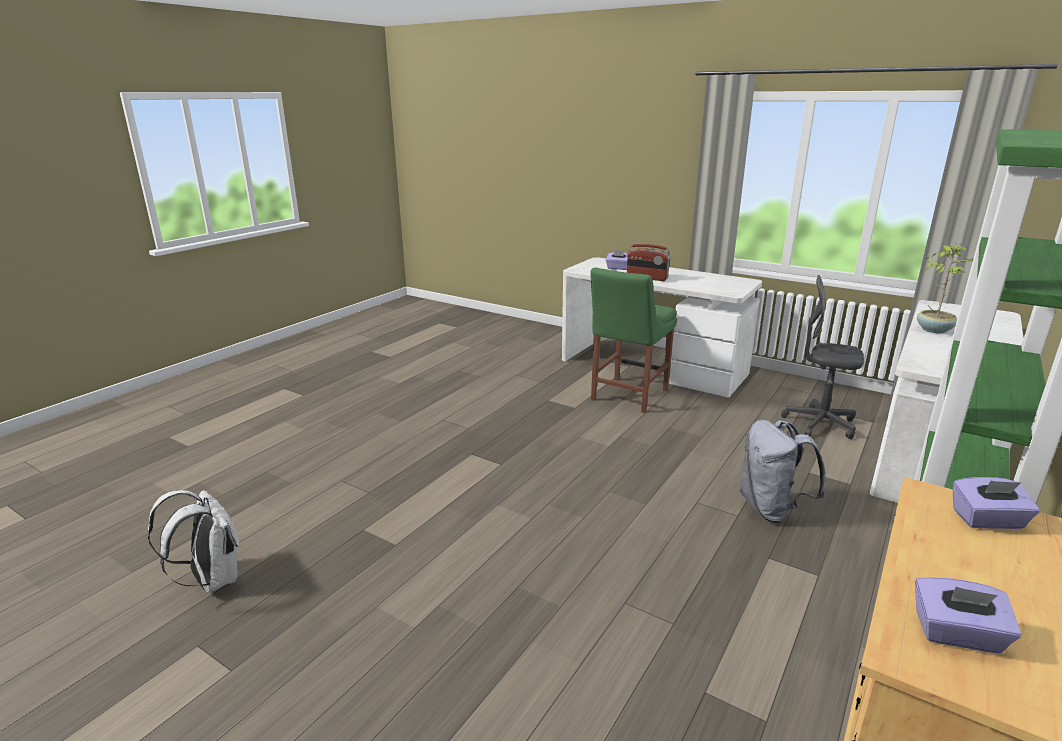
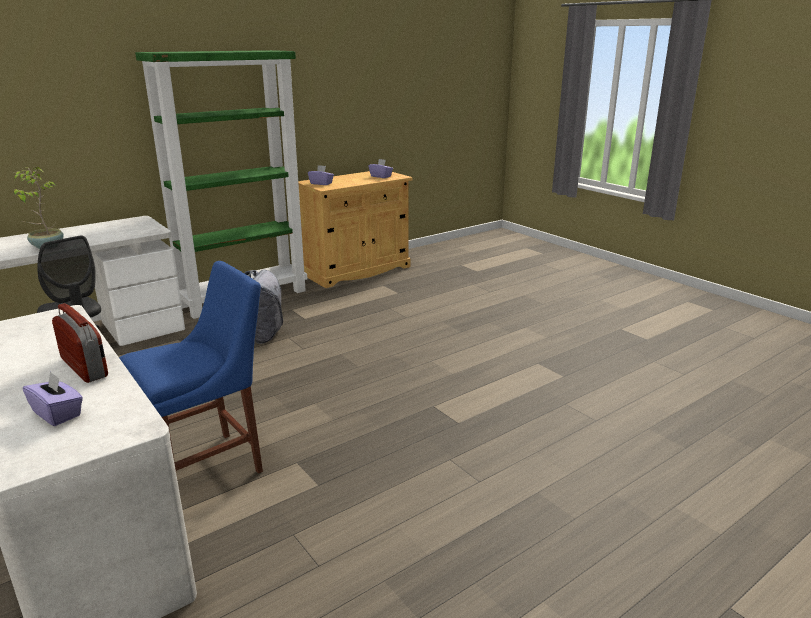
camera: 160 degrees left, 0 degrees up
(212, 579) = (665, 366): white backpack -> none
(627, 396) = (210, 466): green chair -> blue chair

